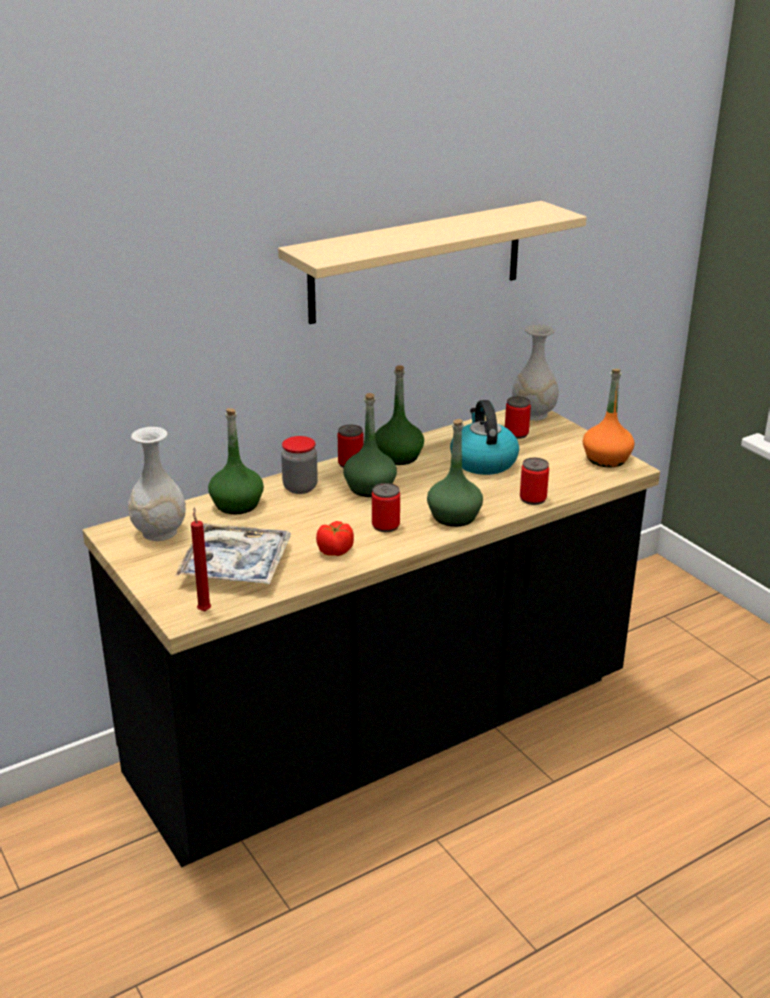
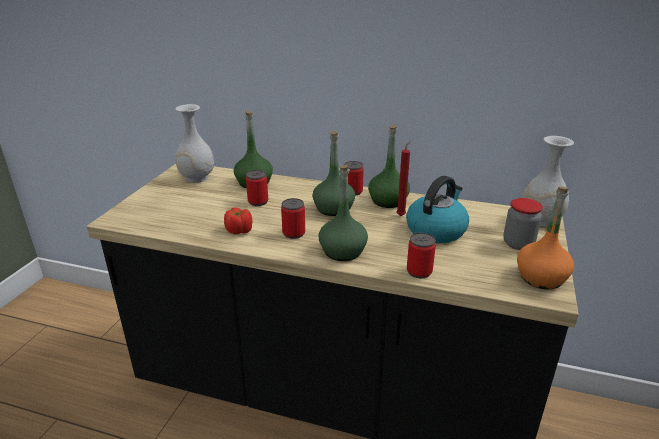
camera: 50 degrees right, 0 degrees up
(204, 610) = (125, 222): red candle -> red candle (401, 215)
(236, 565) = (186, 210): tray -> none
(300, 487) = (300, 190): jar -> jar (518, 244)
(417, 261) = (449, 45): beige shelf -> none
(516, 434) = (499, 225): can -> can (258, 202)

